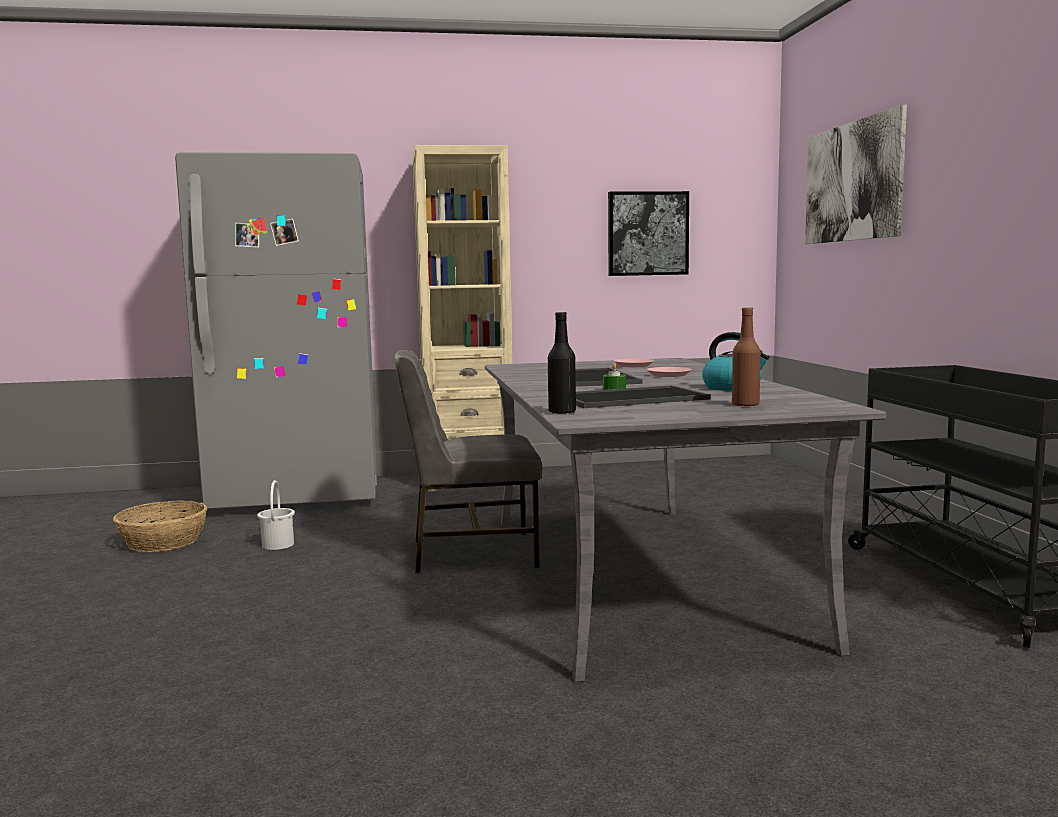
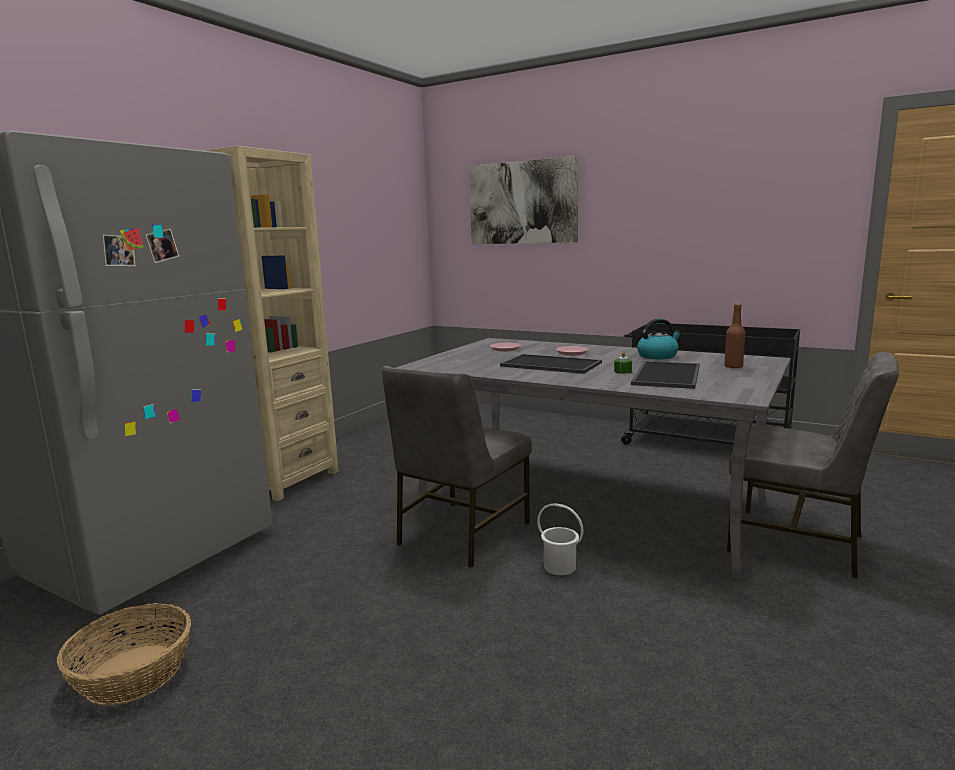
camera: 50 degrees left, 5 degrees up
(278, 544) = (285, 606): white bucket -> white bucket (559, 566)
(562, 412) = (704, 394): black bottle -> none
(647, 233) = (363, 236): picture -> none
(745, 698) = (798, 543): none -> grey chair

